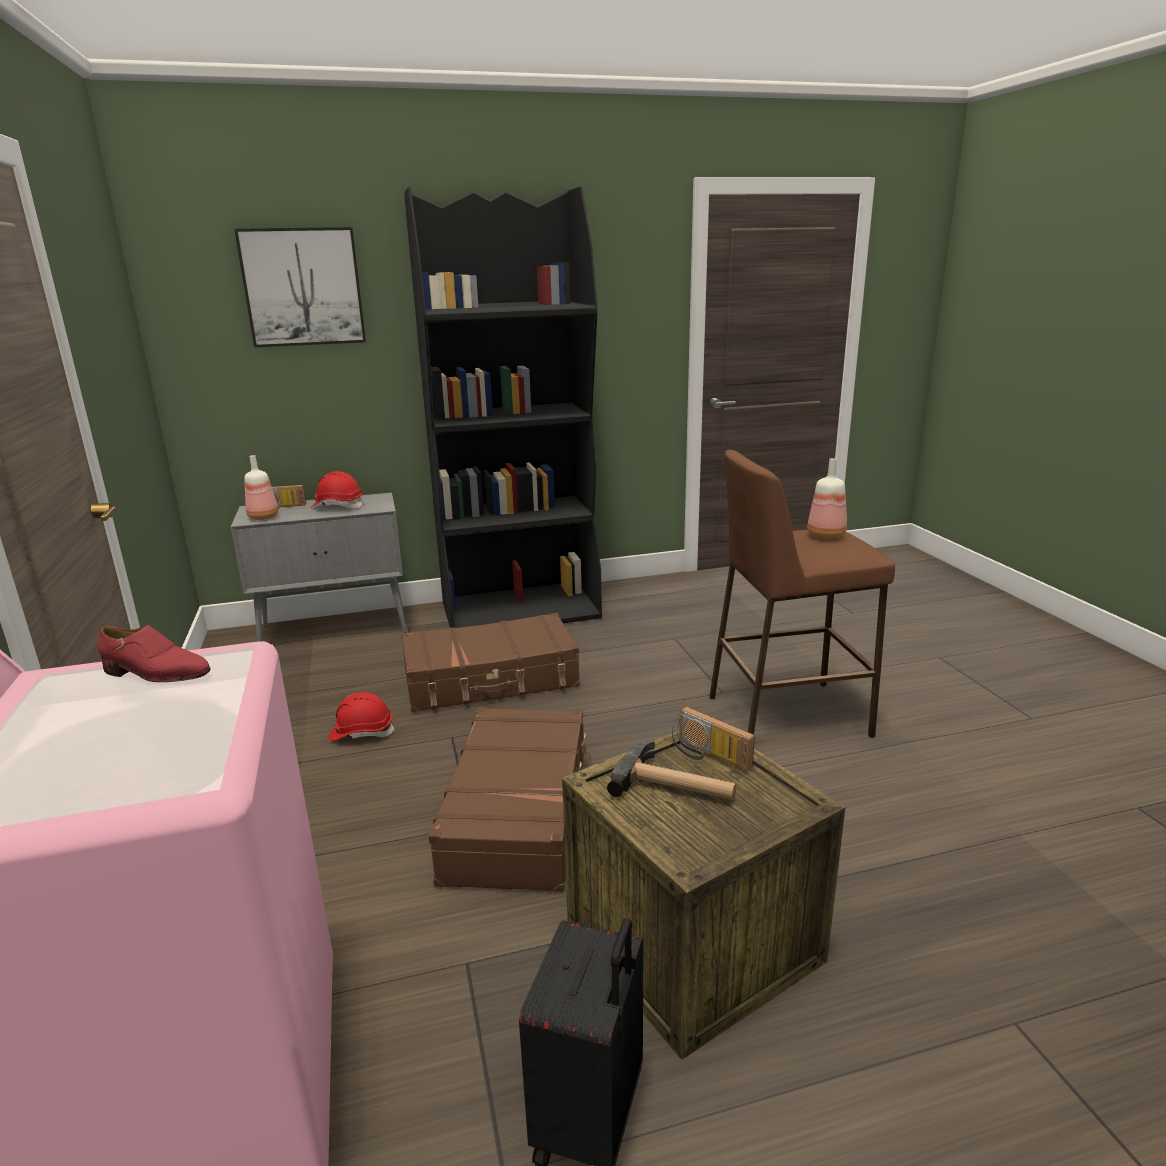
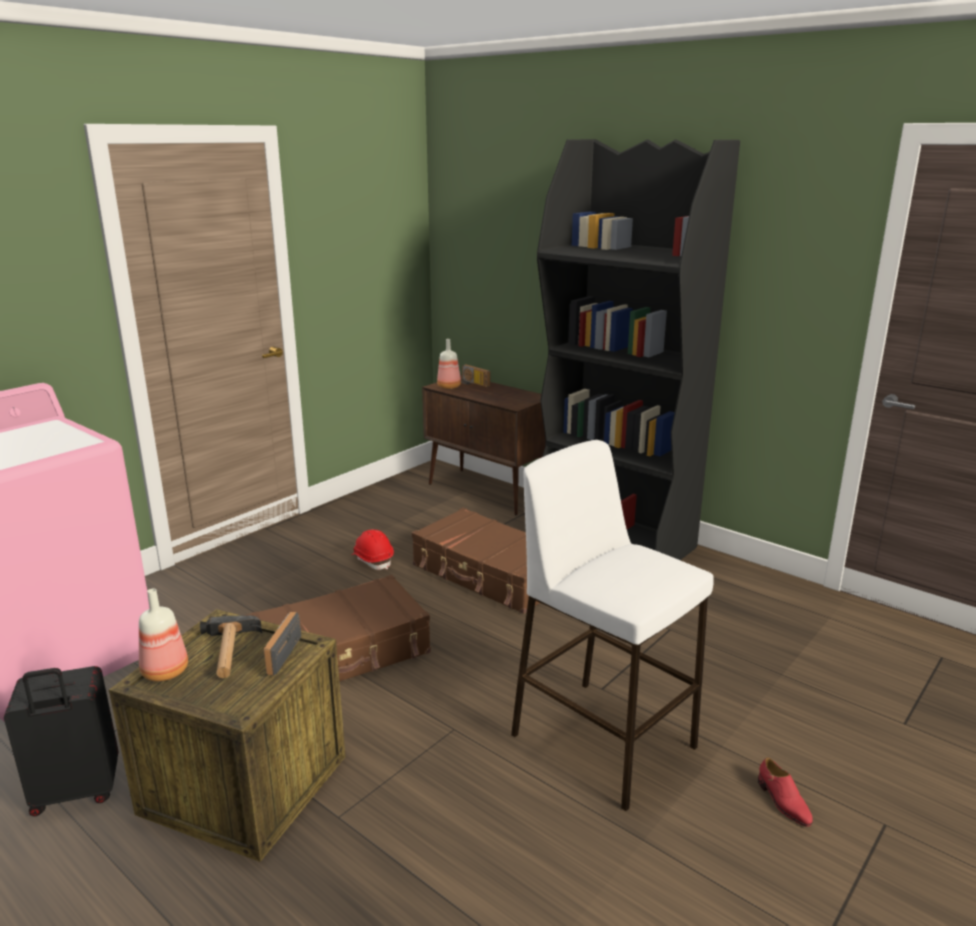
camera: 55 degrees right, 0 degrees up
(156, 673) = (63, 436): red shoe -> red shoe (783, 802)
(303, 287) = (519, 215): picture -> none
(336, 629) = (488, 492): grey cabinet -> brown cabinet
(338, 506) = (499, 395): red hard hat -> none
(786, 716) = (602, 740): brown stool -> white stool
(827, 535) = (652, 569): bottle -> bottle (165, 673)

